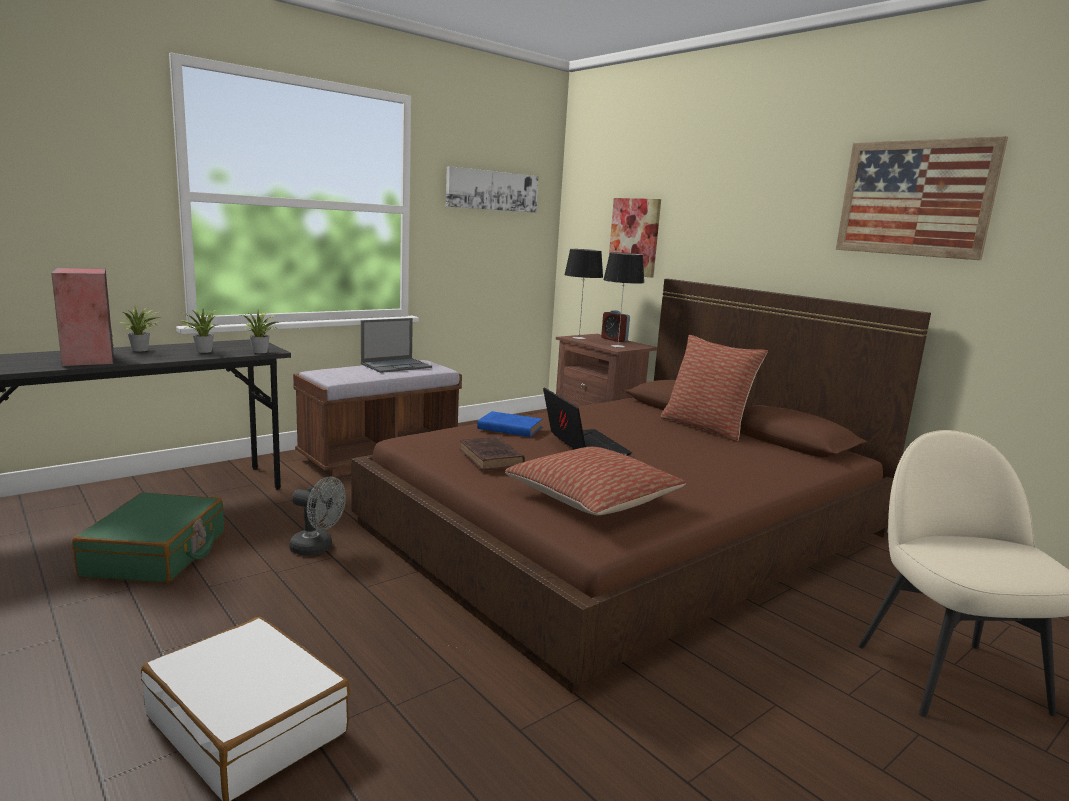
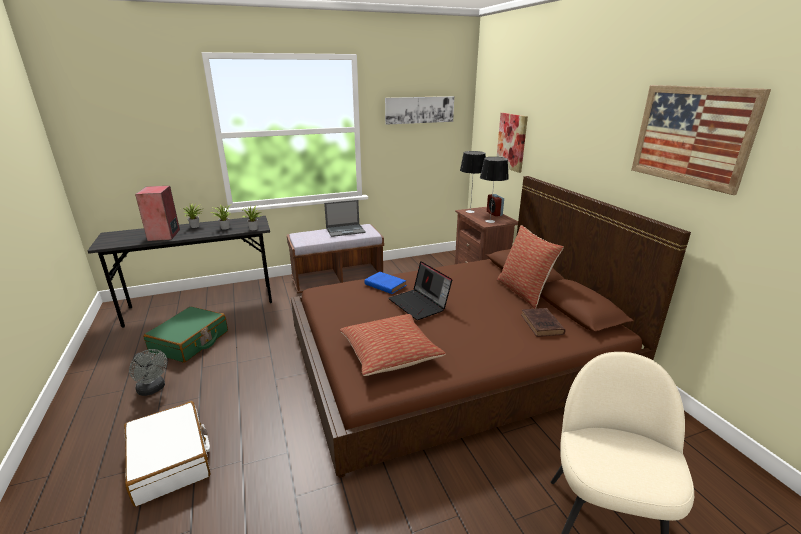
camera: 20 degrees right, 10 degrees up
(317, 548) = (266, 348): grey fan -> grey fan (153, 389)
(492, 458) = (353, 312): brown book -> brown book (542, 325)
(582, 445) = (419, 304): laptop -> laptop turned 150 degrees clockwise

